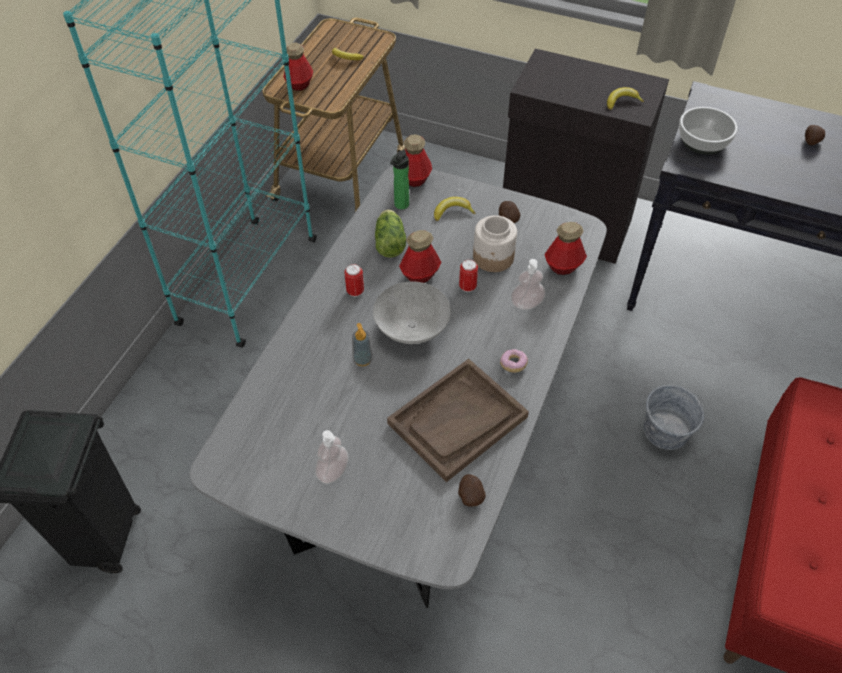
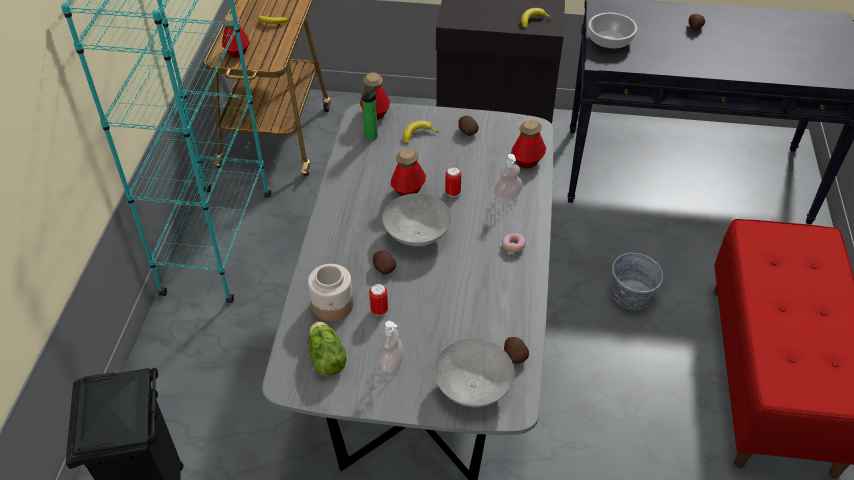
camera: 15 degrees left, 5 degrees down
(355, 291) = (356, 214): can -> can (379, 310)
(362, 359) = (383, 268): soap dispenser -> potato
(390, 241) = (372, 168): lettuce -> lettuce (326, 355)
(410, 522) = (471, 388): none -> grey bowl
(457, 421) = (482, 300): brown tray -> none
(493, 257) = (466, 165): jar -> jar (333, 305)

